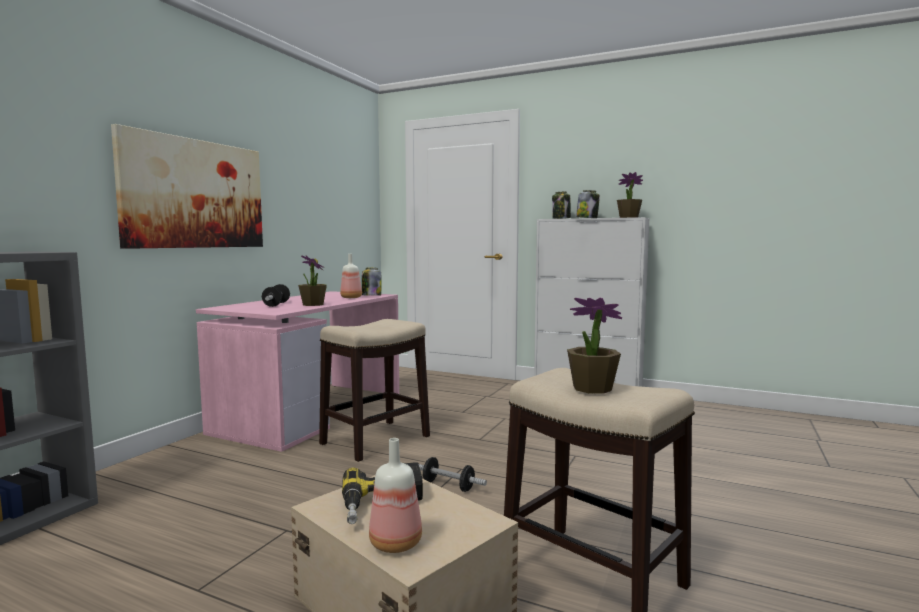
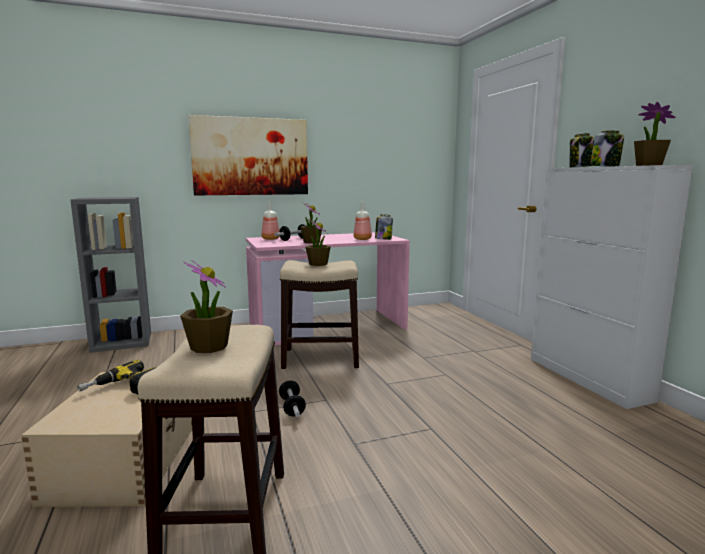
camera: 45 degrees right, 5 degrees up
(370, 325) = (318, 264): none -> potted plant
(397, 543) = (74, 412): bottle -> bottle (271, 239)

